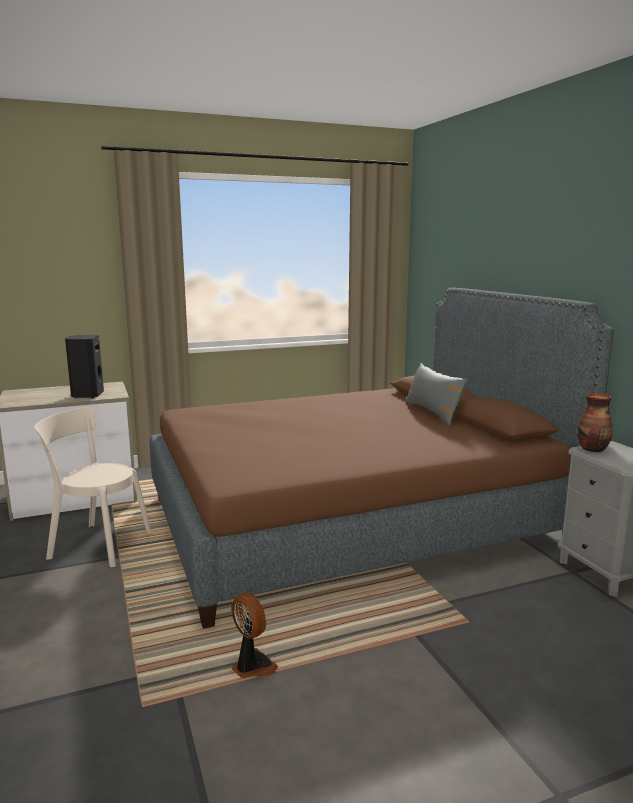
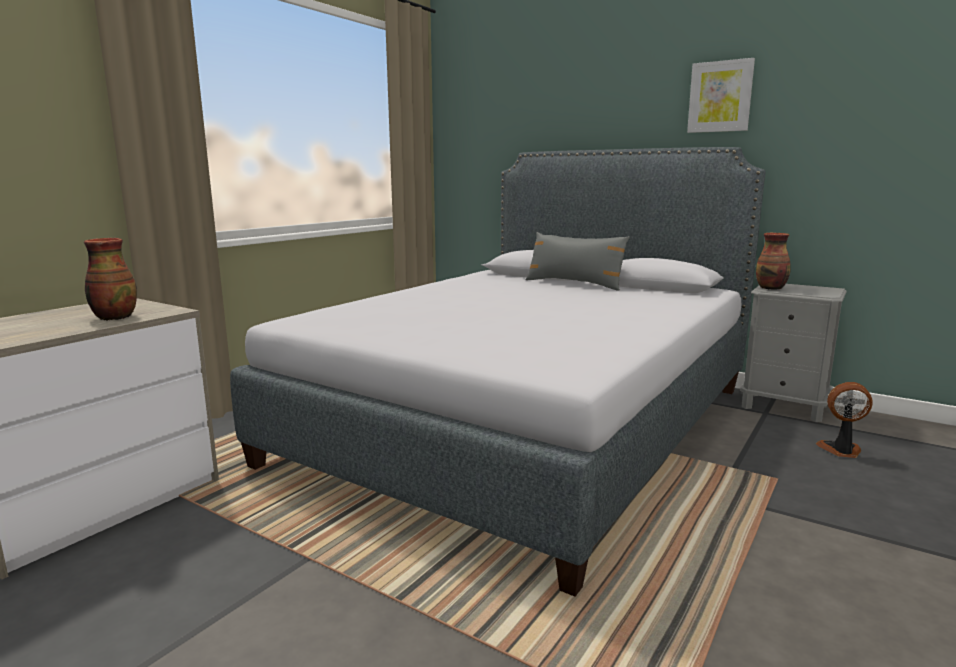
camera: 35 degrees left, 0 degrees up
(87, 395) = (114, 317): black speaker -> vase
(96, 544) = (241, 555): beige chair -> none
(252, 666) = (695, 611): fan -> fan (841, 451)
(353, 519) = (526, 423): brown bed -> grey bed
(590, 251) = (720, 97): none -> picture

